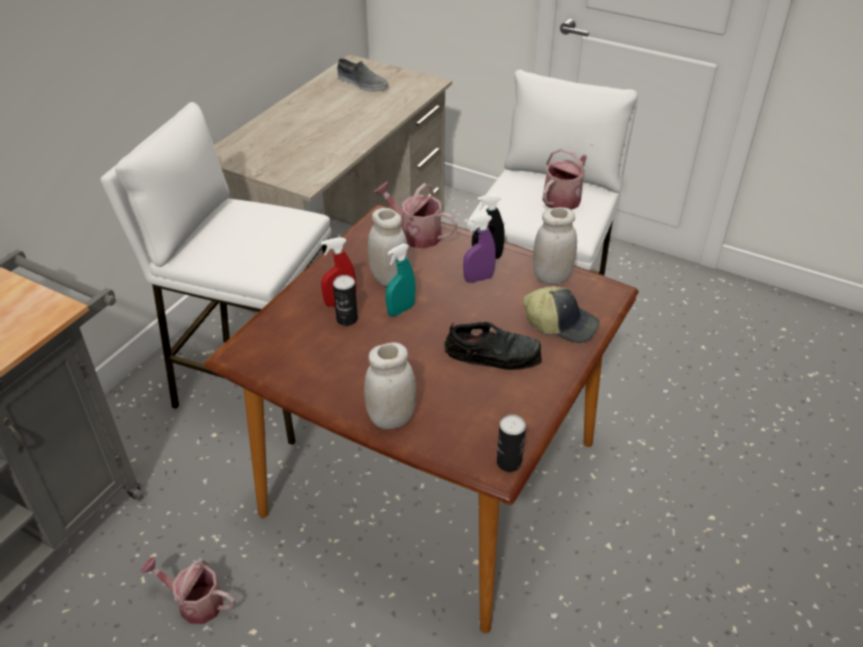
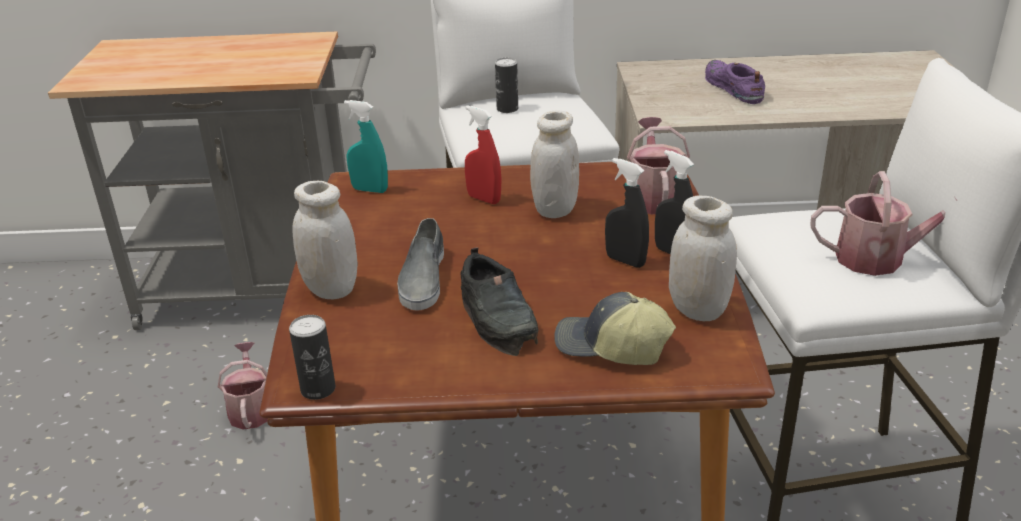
camera: 60 degrees right, 10 degrees down
(303, 138) = (733, 88): none -> purple shoe
(347, 319) = (461, 212): can -> can (507, 109)
(362, 83) = (891, 75): grey shoe -> grey shoe (423, 279)
(401, 310) = (510, 234): turquoise spray bottle -> turquoise spray bottle (370, 190)
(478, 279) = (625, 261): purple spray bottle -> black spray bottle
(561, 323) = (611, 347): cap -> cap turned 120 degrees clockwise

